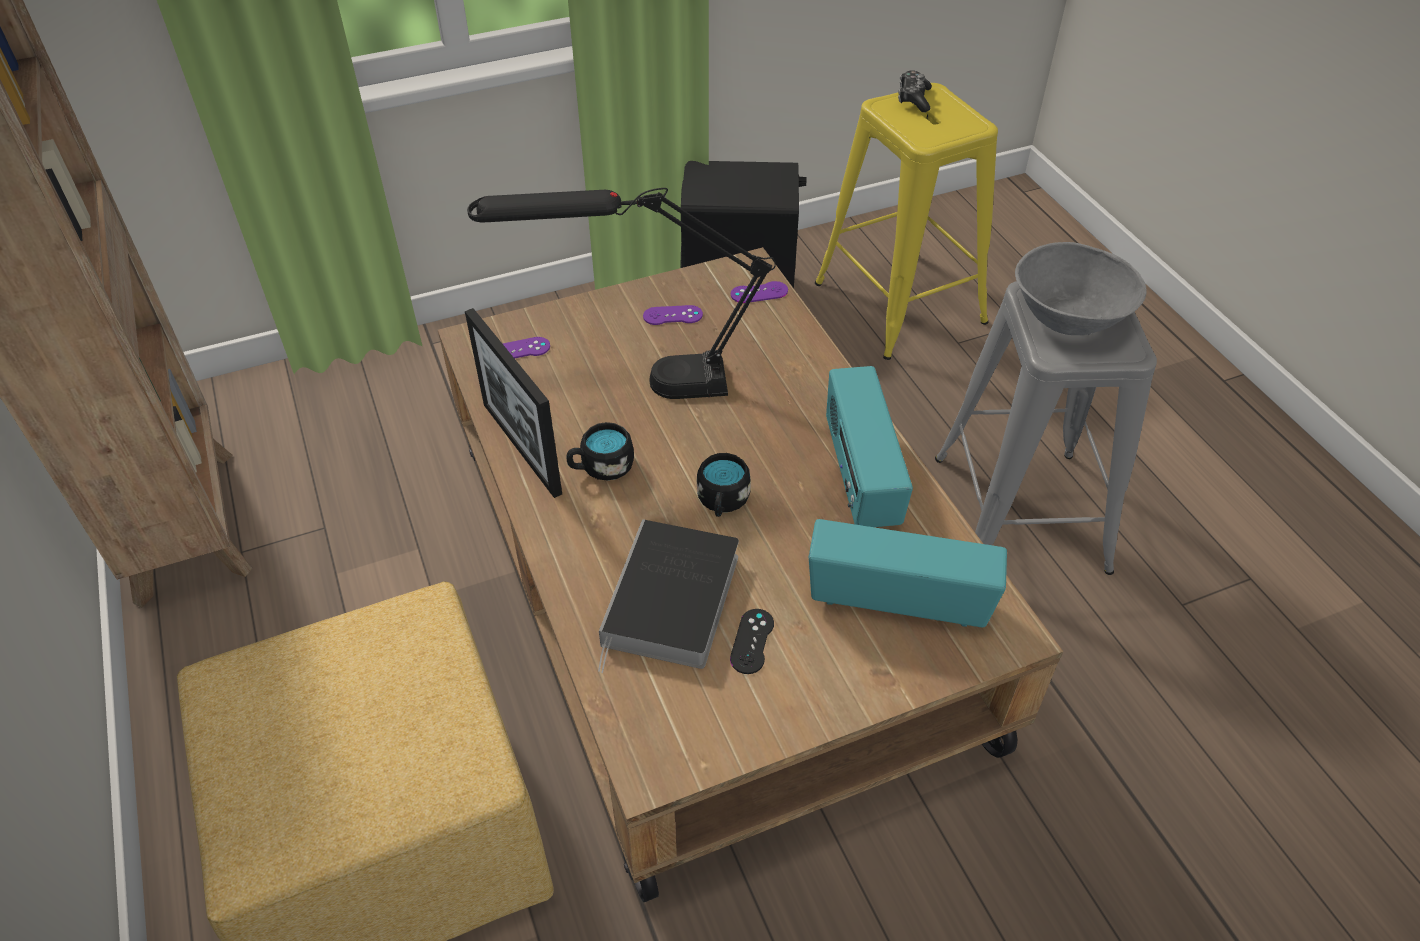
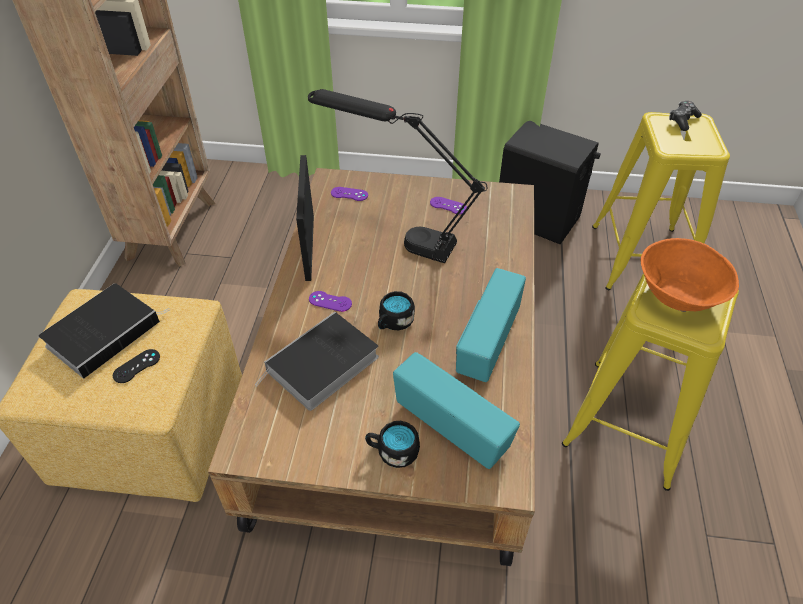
camera: 30 degrees right, 0 degrees up
(305, 704) = (105, 331): none -> book
(601, 467) = (342, 275): black mug -> black mug (392, 451)
(752, 641) = (348, 409): black game controller -> black game controller (136, 366)
(759, 292) = (510, 211): purple game controller -> purple game controller (330, 301)
(1020, 513) = (629, 422): grey stool -> yellow stool
(1069, 316) = (679, 294): grey bowl -> orange bowl

